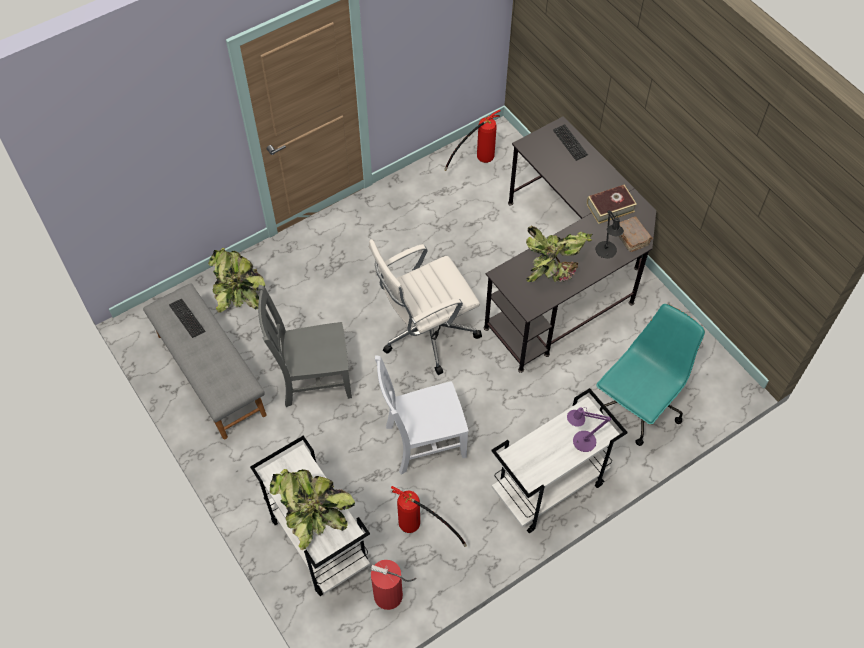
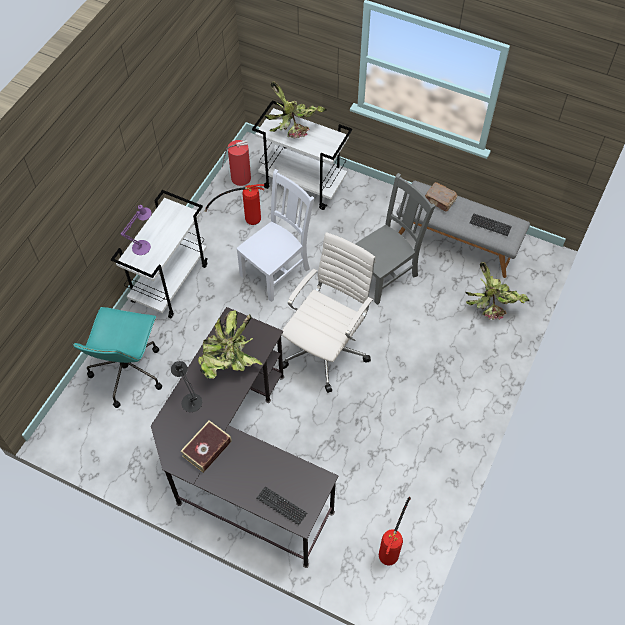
camera: 150 degrees right, 0 degrees up
(631, 237) = (174, 426): brown book -> brown book (440, 200)

